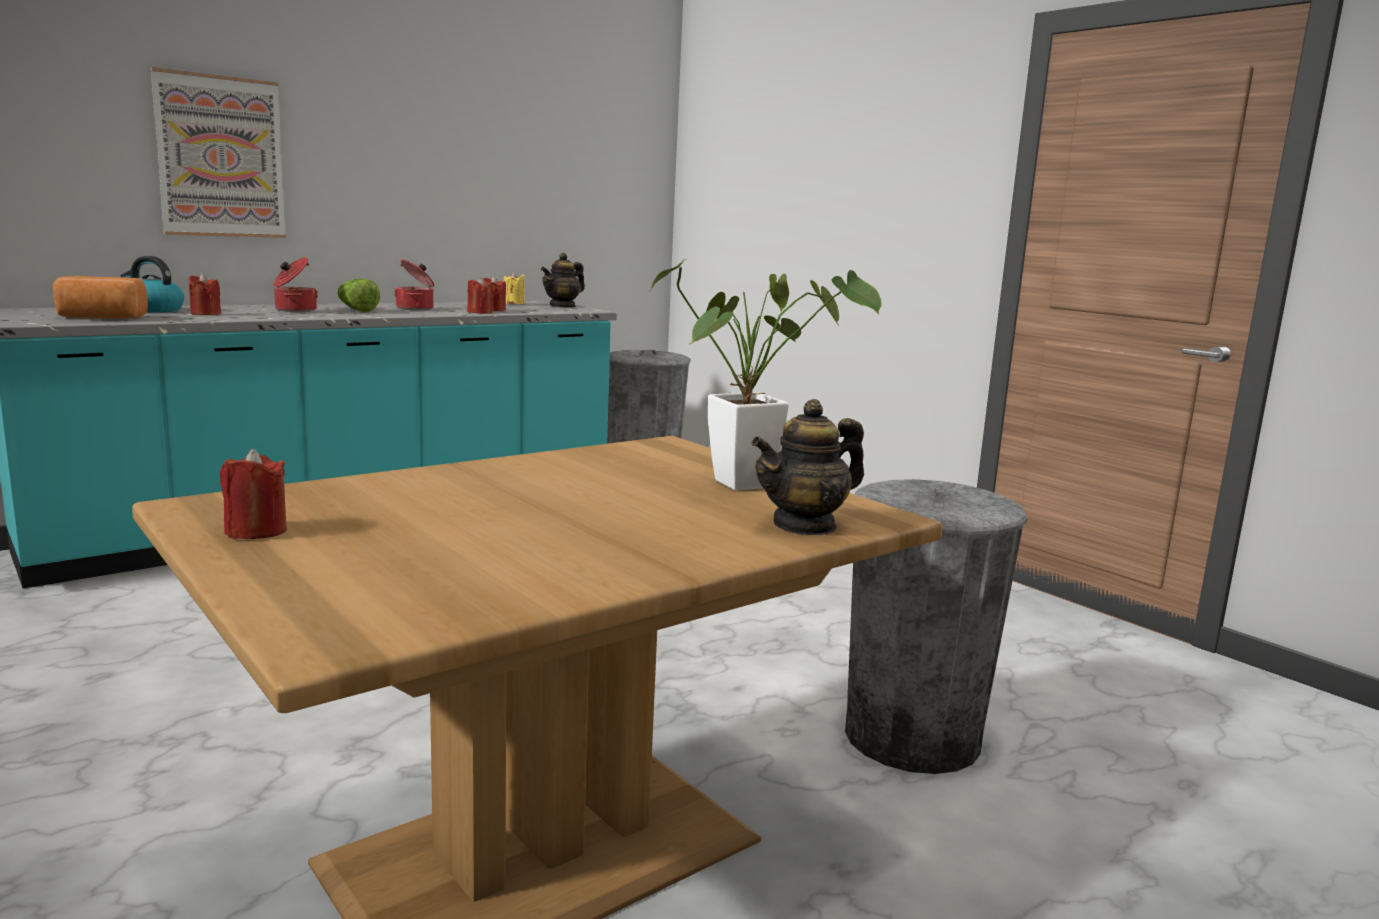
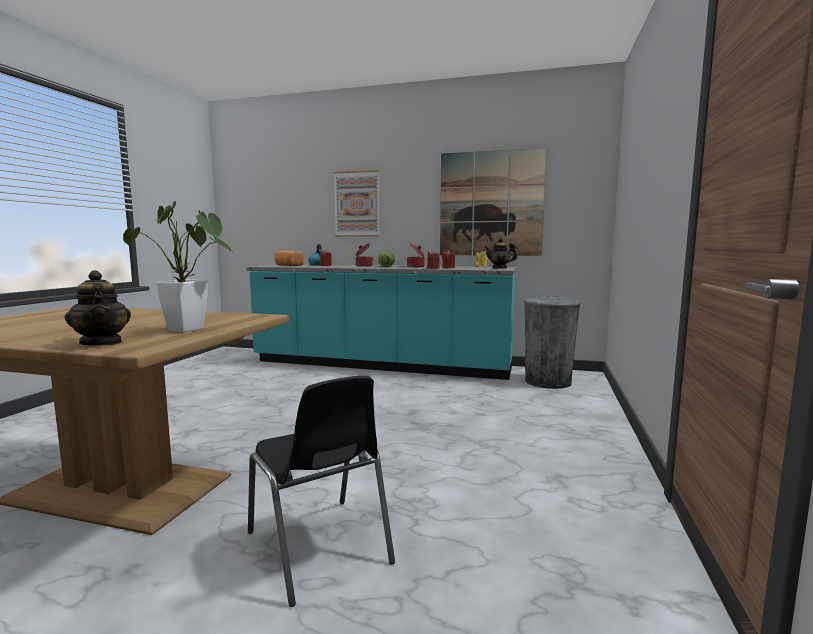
camera: 55 degrees right, 5 degrees down
(256, 531) = (46, 313): red candle -> none
(507, 184) = (491, 204): none -> picture
(805, 525) = (102, 343): teapot -> teapot turned 150 degrees counterclockwise
(912, 737) = (319, 548): grey trash can -> black chair

